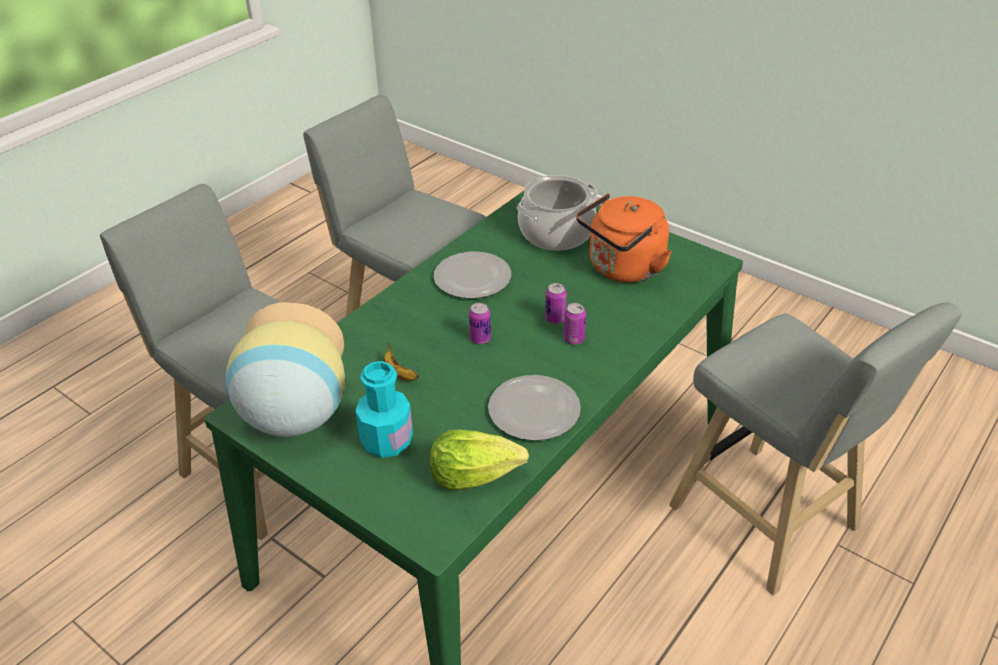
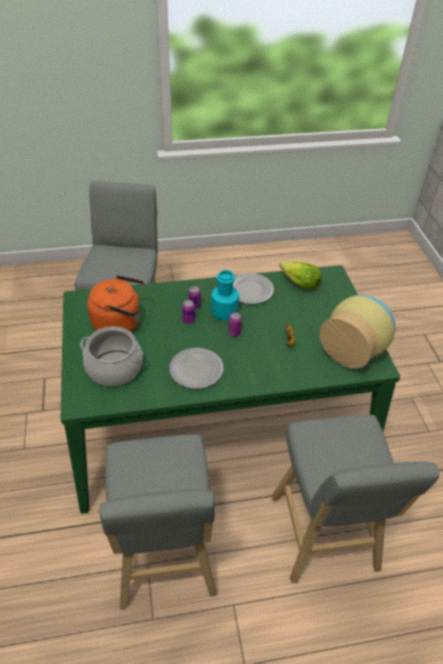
camera: 140 degrees left, 5 degrees up
(387, 441) = (322, 314): turquoise bottle -> turquoise bottle (224, 312)

